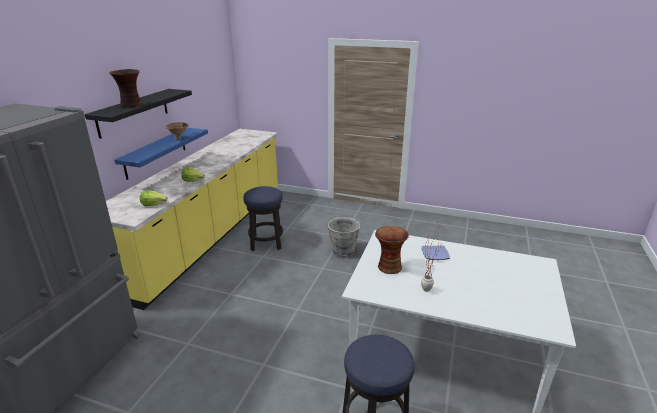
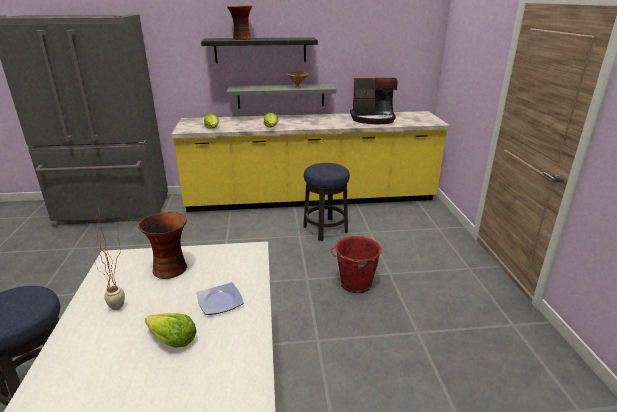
camera: 65 degrees right, 0 degrees up
(156, 152) = (281, 96): blue shelf -> grey shelf
(230, 146) = (373, 119): none -> coffee machine
(343, 252) = (354, 284): grey bucket -> red bucket
(465, 273) = (172, 340): none -> lettuce

